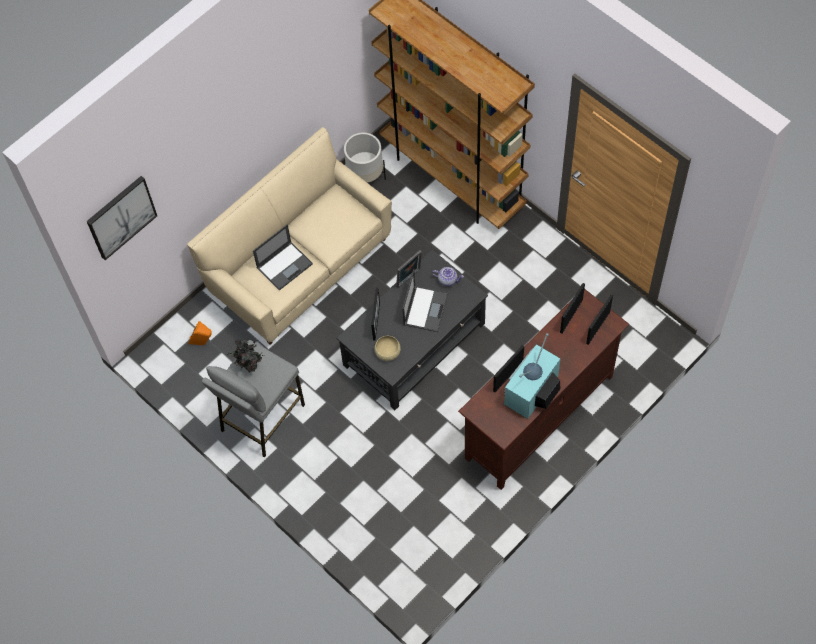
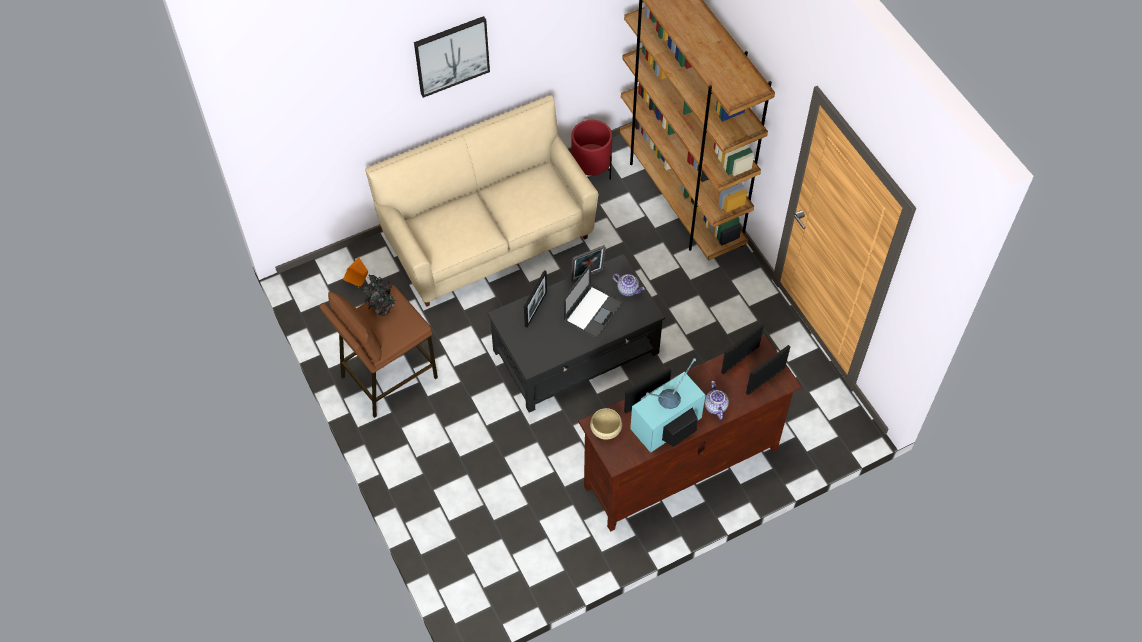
camera: 15 degrees right, 5 degrees down
(121, 217) = (288, 104): picture -> picture (451, 55)
(261, 417) = (388, 376): grey stool -> brown stool
(285, 265) = (463, 224): laptop -> none
(365, 175) = (591, 169): white planter -> red planter
(387, 351) = (535, 343): beige bowl -> beige bowl (606, 428)
(565, 363) = (715, 406): none -> teapot

